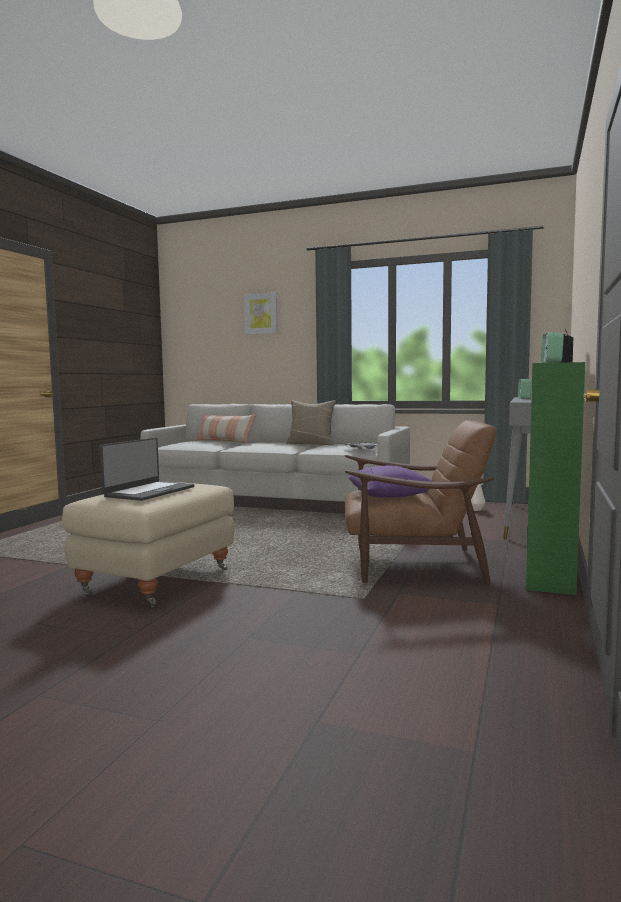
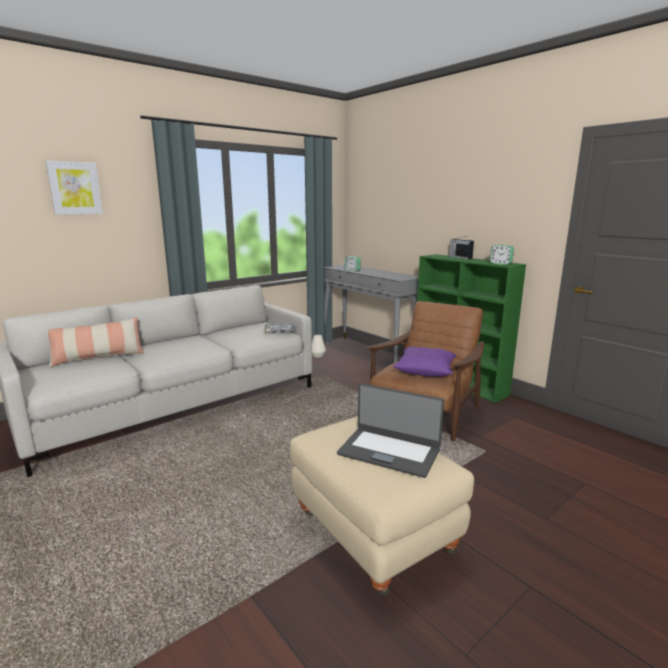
camera: 60 degrees left, 10 degrees up
(149, 491) = (389, 451): laptop -> laptop turned 150 degrees clockwise
(311, 444) = (203, 336): beige pillow -> none

